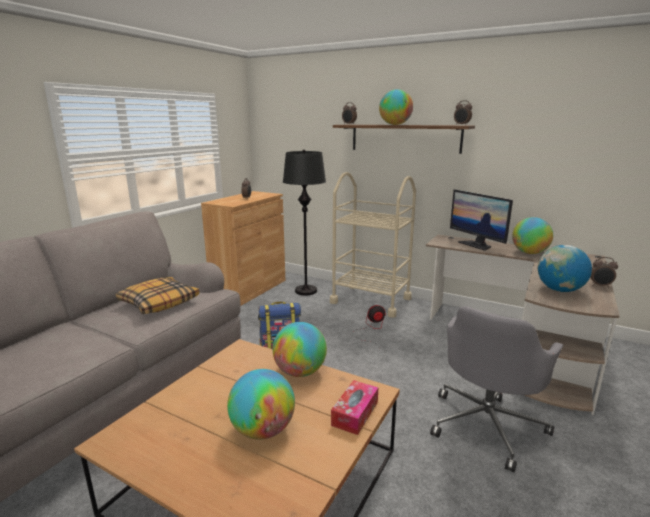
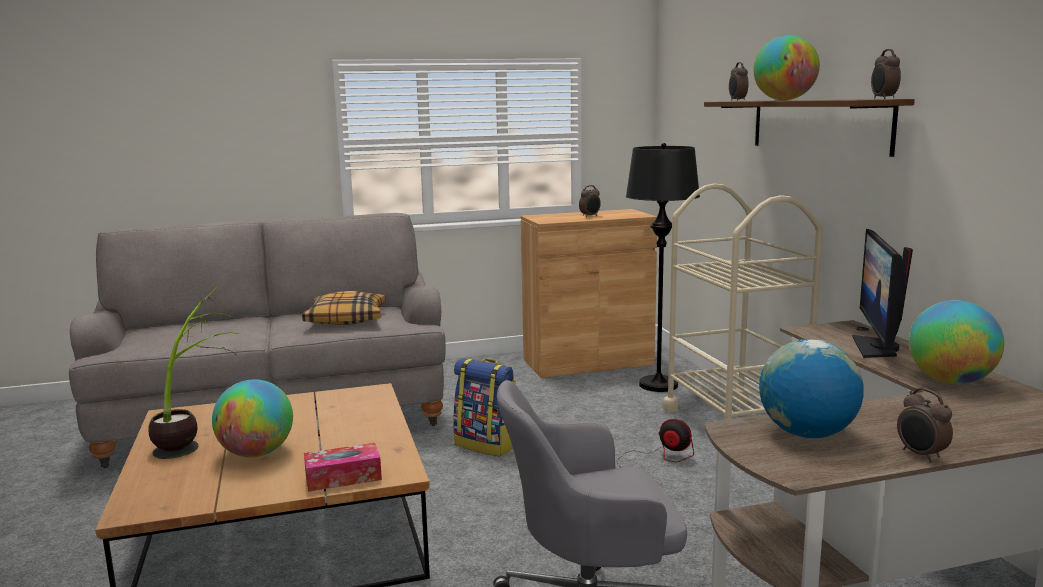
camera: 45 degrees right, 5 degrees down
(186, 447) = (196, 439): none -> potted plant
(300, 372) = (376, 428): globe -> none

